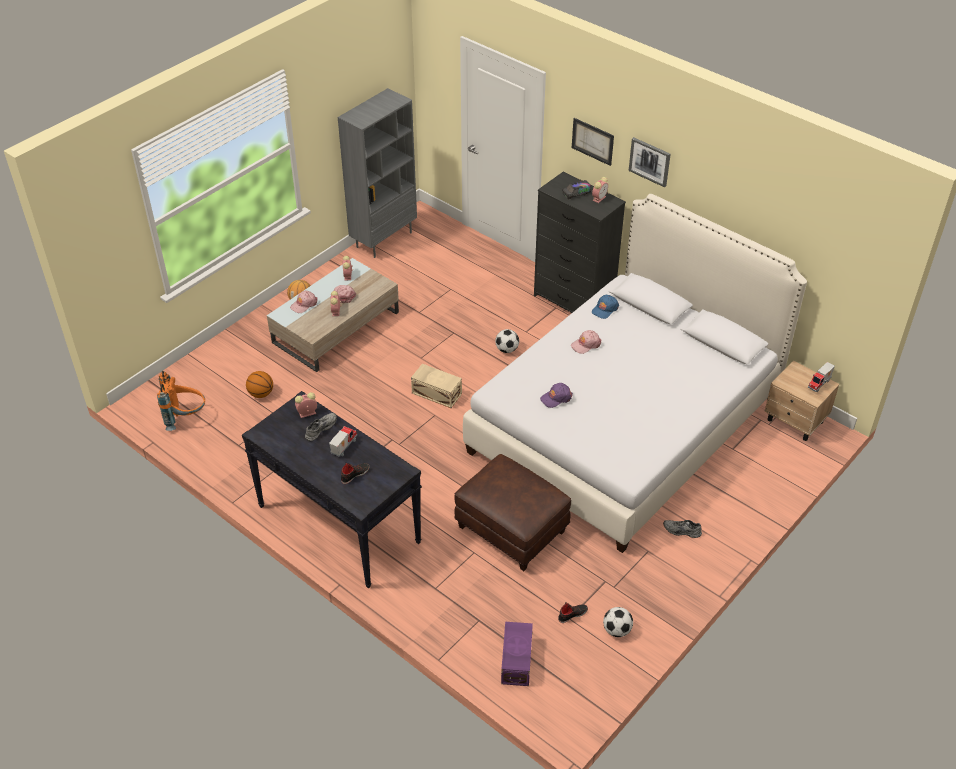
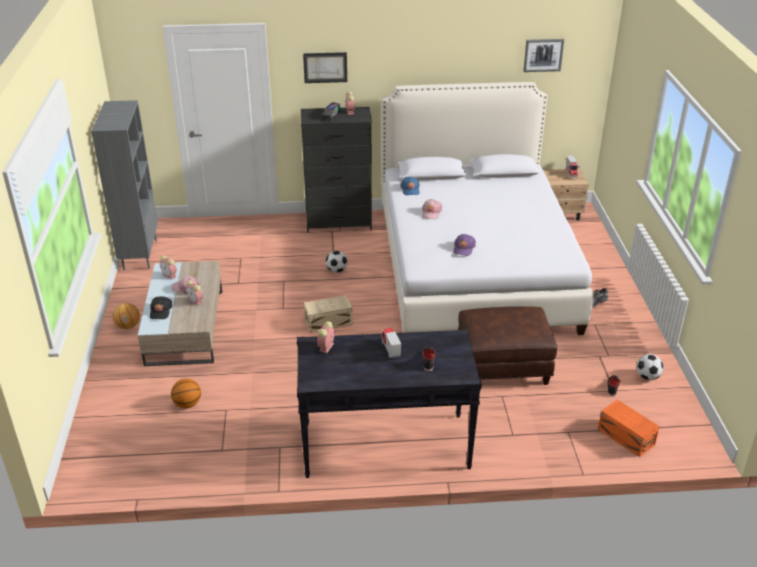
camera: 45 degrees left, 10 degrees down
(185, 418) = (142, 462): orange backpack -> none
(304, 304) = (160, 311): pink cap -> black cap
(320, 428) = (353, 350): grey shoe -> none
(515, 661) = (626, 438): purple storage box -> orange storage box
(650, 161) = (385, 60): picture -> picture (543, 55)

